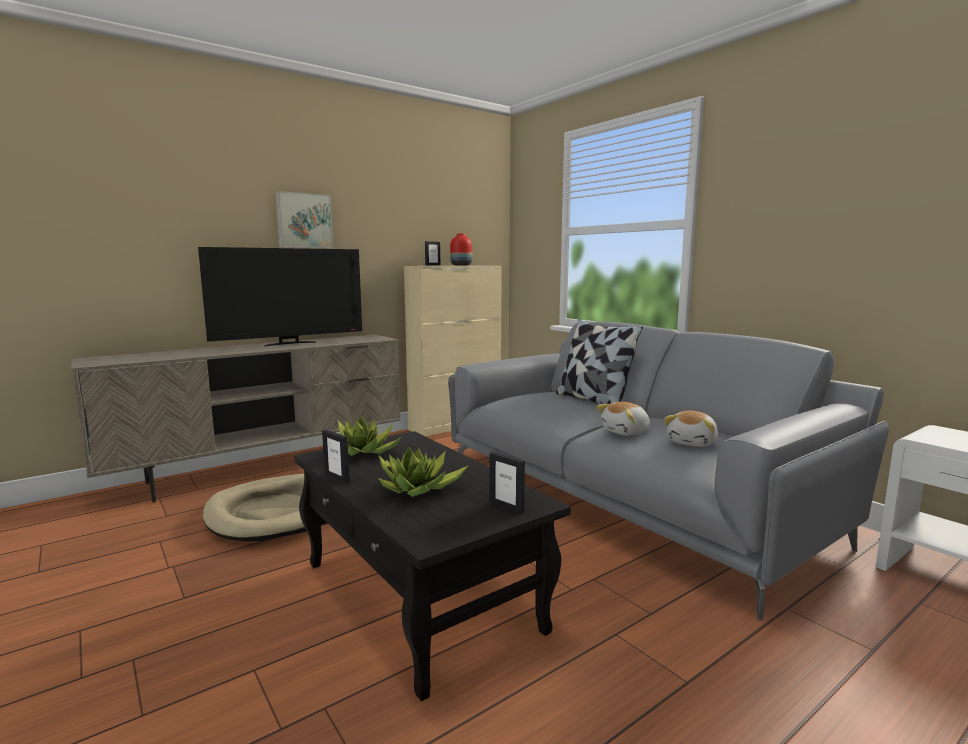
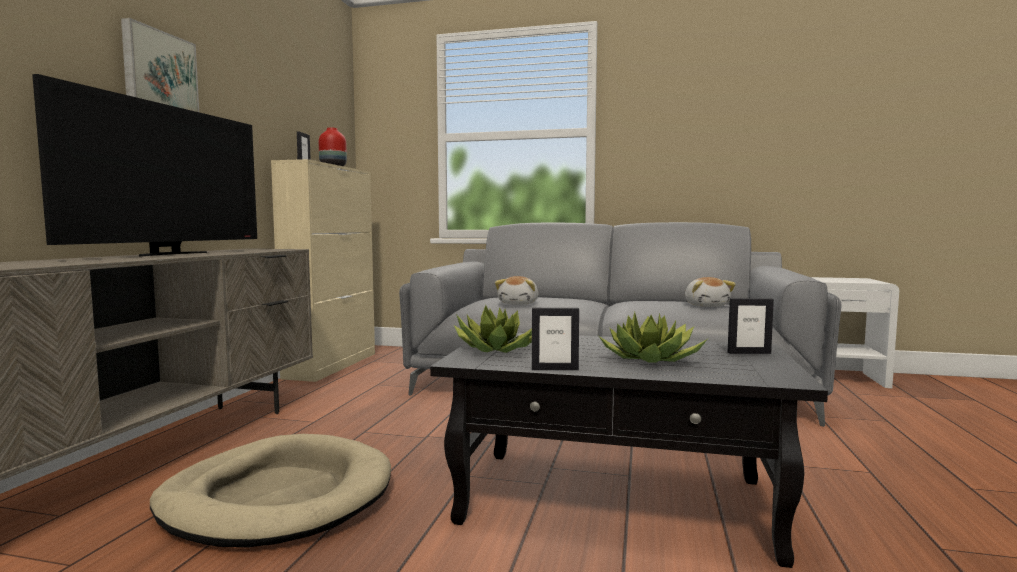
camera: 40 degrees left, 5 degrees down
(593, 400) = (551, 296): pillow -> none
(626, 432) = (647, 307): plush toy -> plush toy (519, 304)

